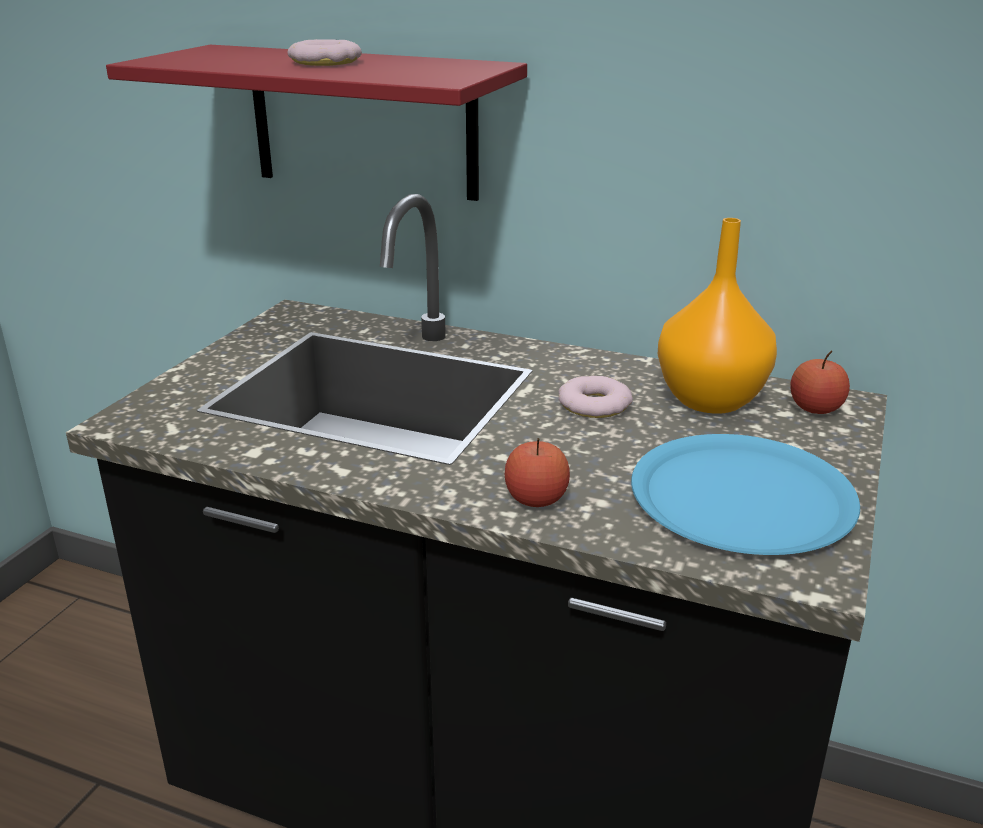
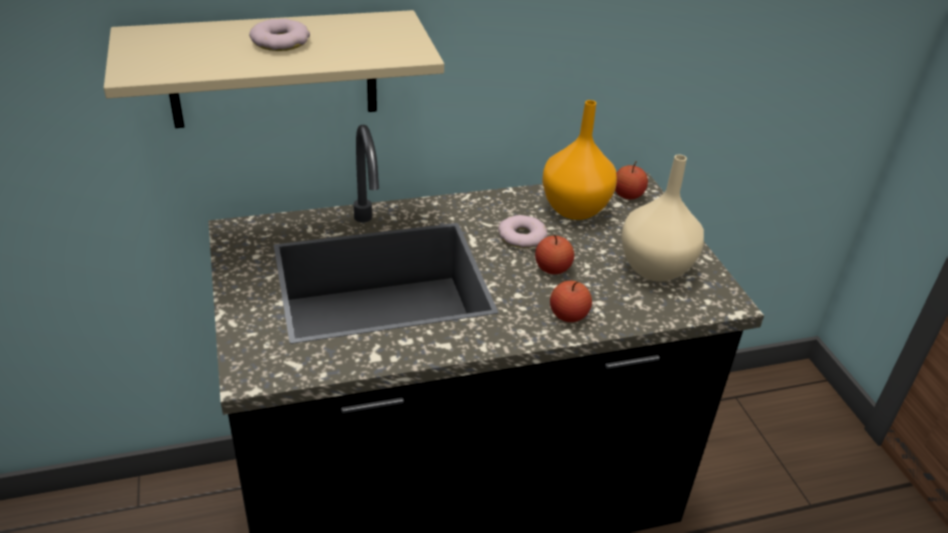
camera: 40 degrees left, 10 degrees up
(363, 122) = (273, 69): red shelf -> beige shelf
(587, 446) = (552, 268): none -> apple
(741, 496) = (654, 269): blue plate -> beige vase

